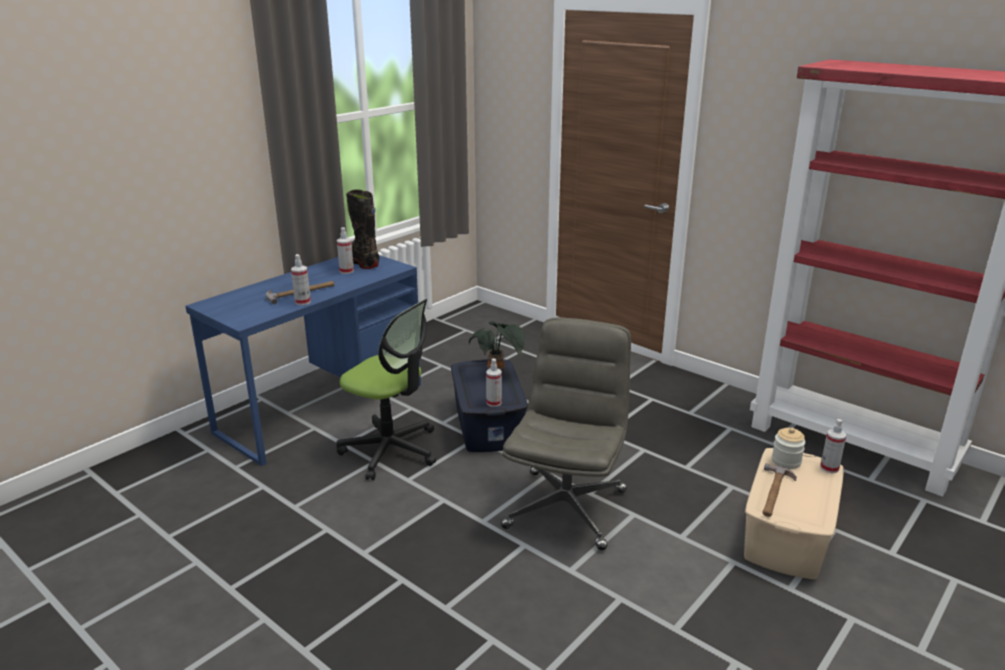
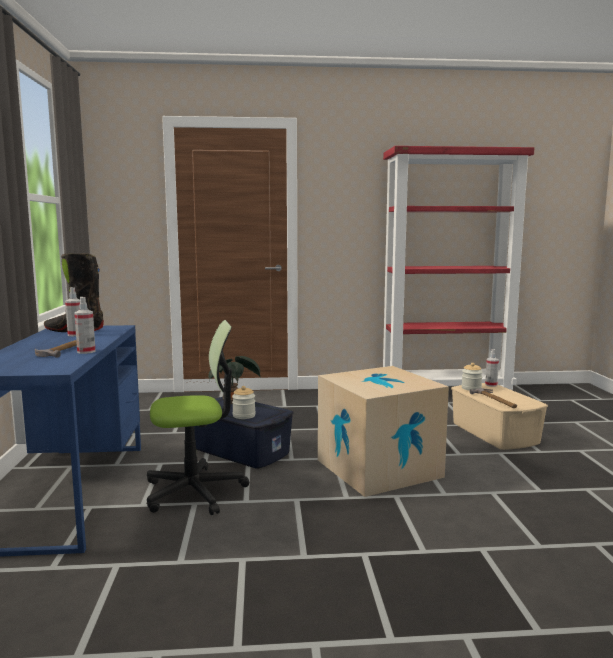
camera: 45 degrees left, 15 degrees down
(476, 393) = (244, 415): none -> jar
(494, 403) = (268, 416): spray bottle -> none
(566, 508) = (379, 468): grey office chair -> cardboard box

